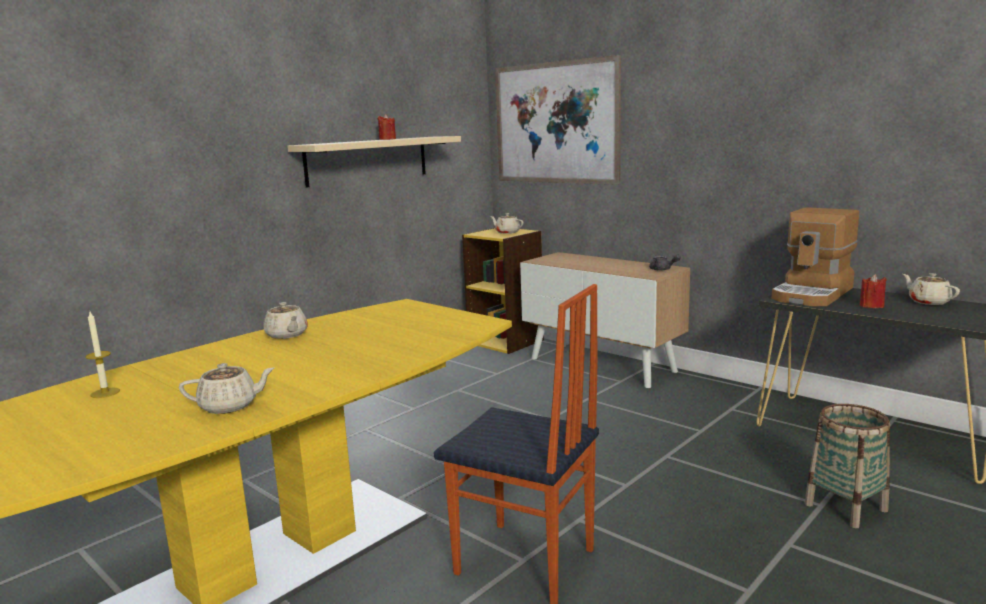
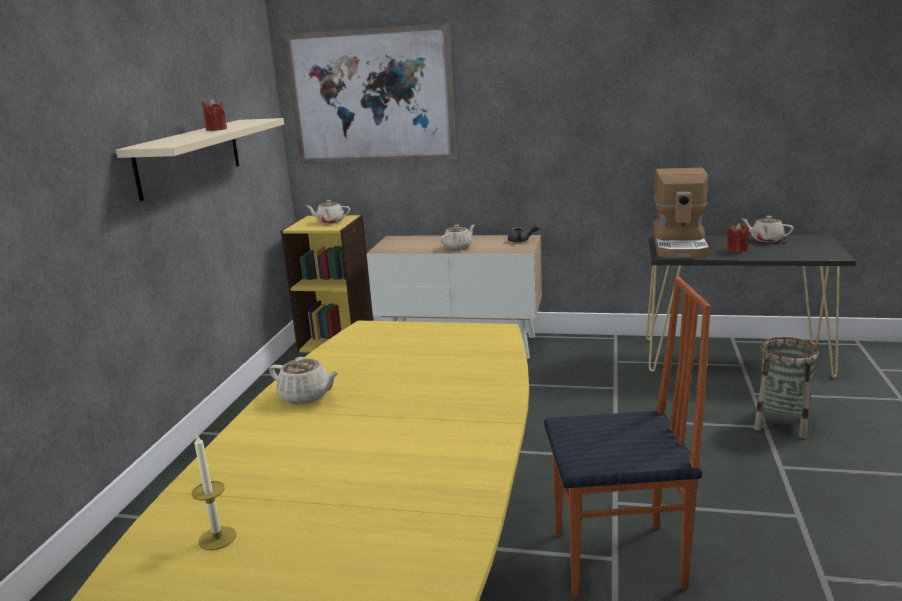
camera: 30 degrees left, 5 degrees up
(230, 406) = (423, 502): beige teapot -> beige teapot (458, 247)

